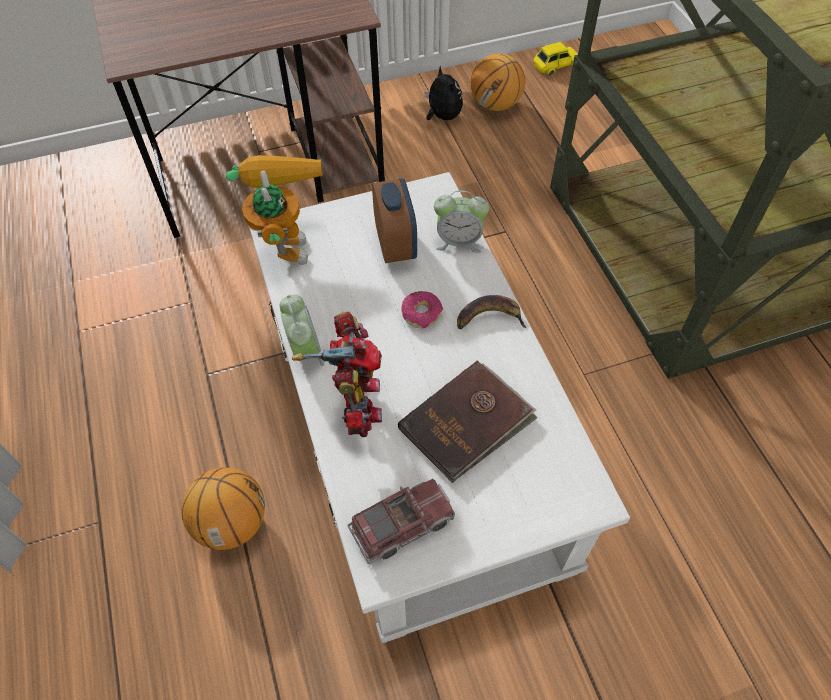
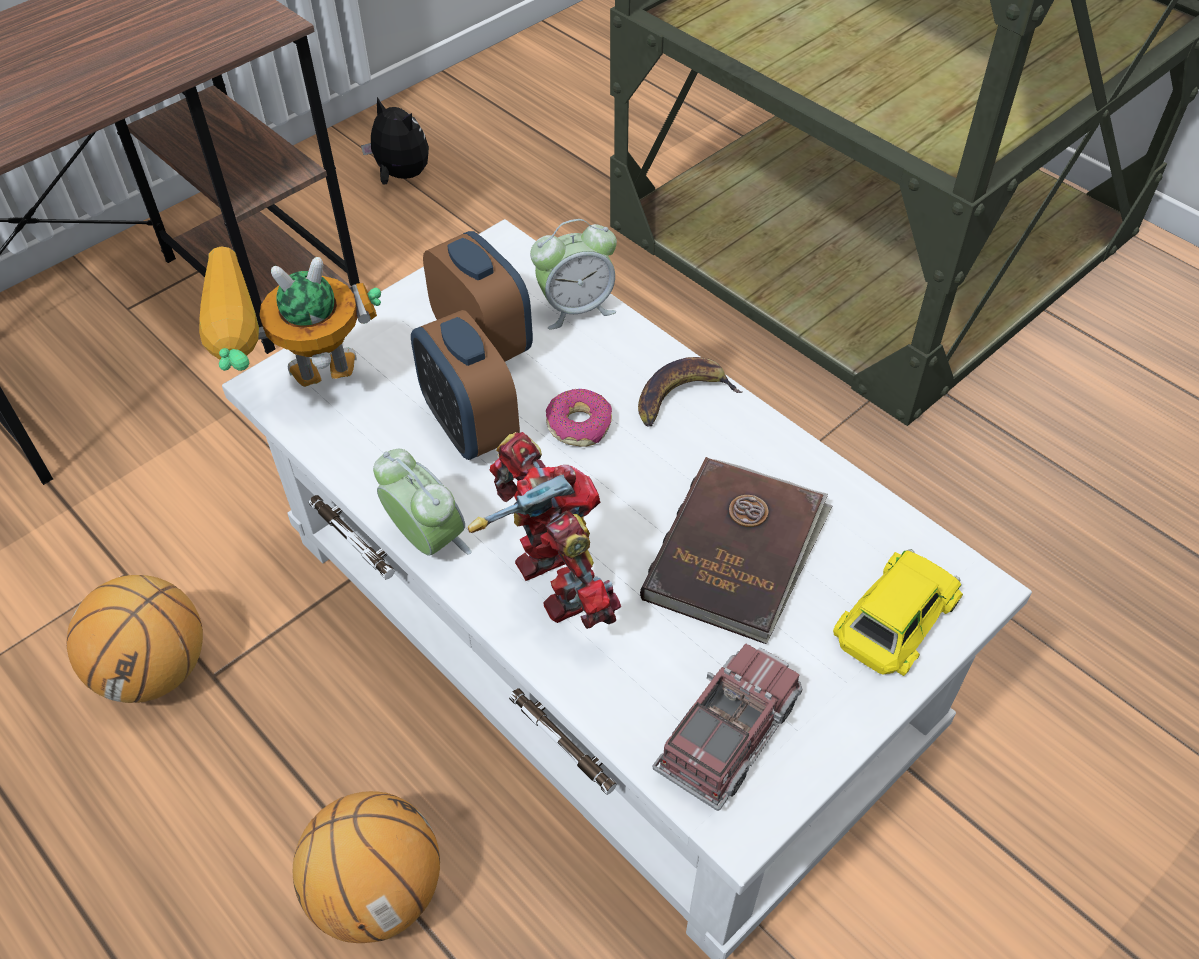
camera: 25 degrees left, 5 degrees down
(284, 240) = (299, 392): toy robot -> toy robot turned 75 degrees counterclockwise
(361, 293) = (470, 427): none -> alarm clock
(496, 105) = (471, 138): basketball -> basketball (155, 670)
(555, 64) = (528, 62): yellow toy car -> yellow toy car (895, 620)

